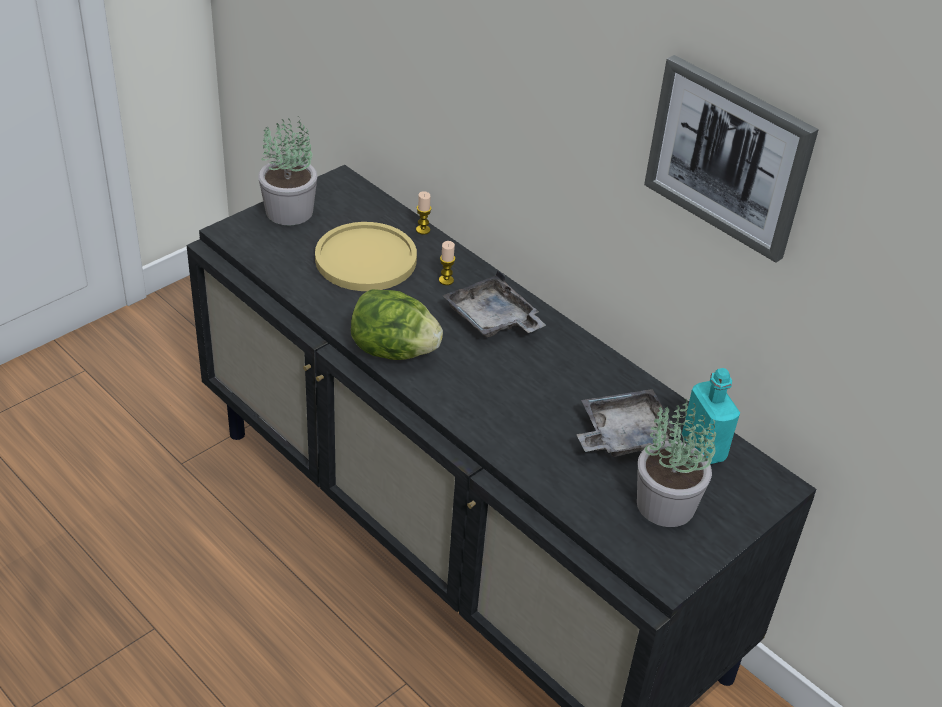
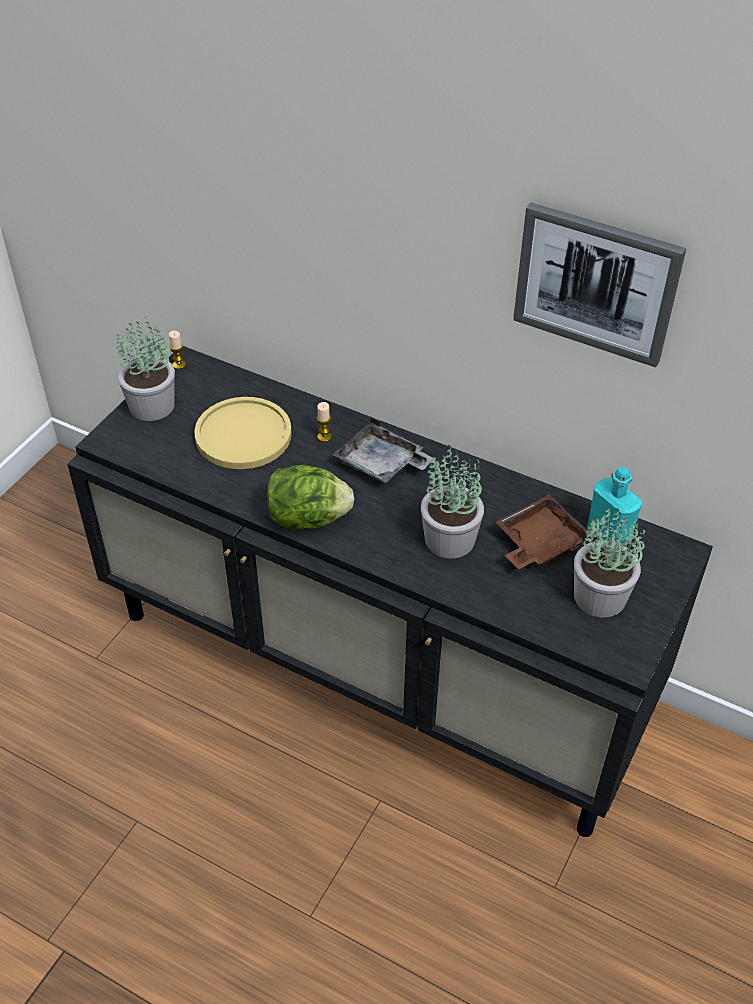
camera: 15 degrees left, 5 degrees up
(423, 230) = (282, 393): candle -> candle (179, 365)
(529, 406) = (448, 539): none -> potted plant
(623, 435) = (539, 542): grey tray -> brown tray

